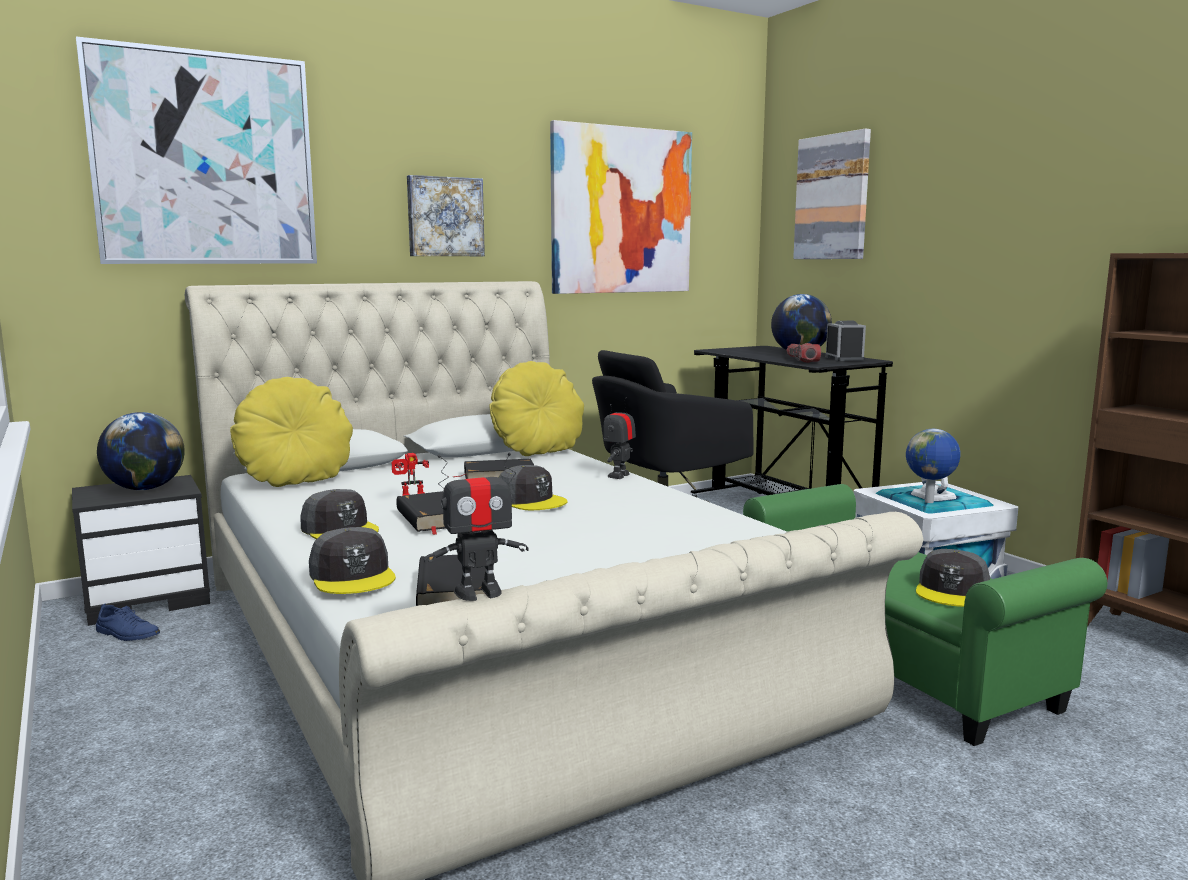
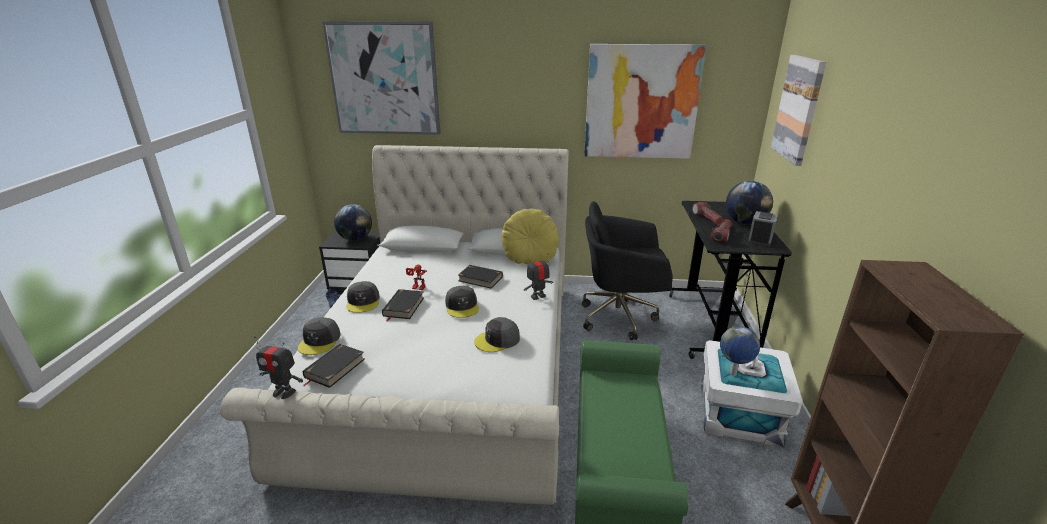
camera: 35 degrees right, 15 degrees up
(296, 482) = (397, 256): yellow pillow -> none
(444, 217) = (515, 107): picture -> none
(755, 354) = (707, 218): none -> flashlight
(952, 591) = (622, 459): grey cap -> grey cap (497, 340)

